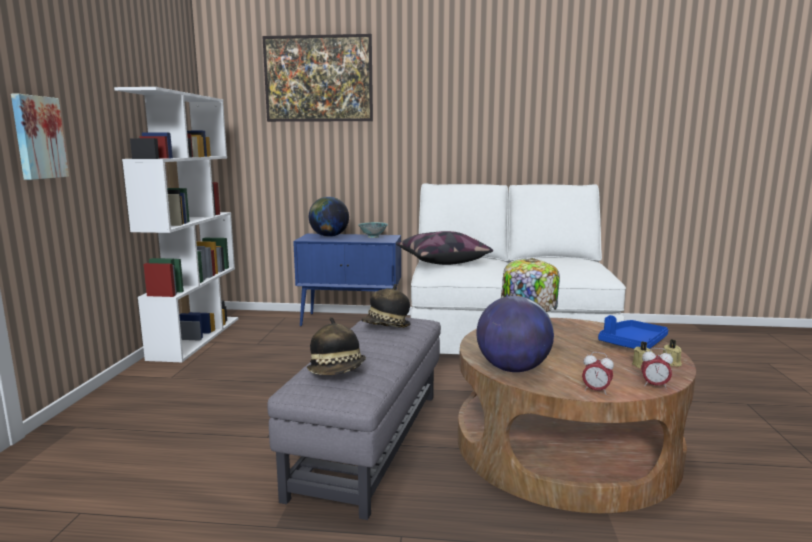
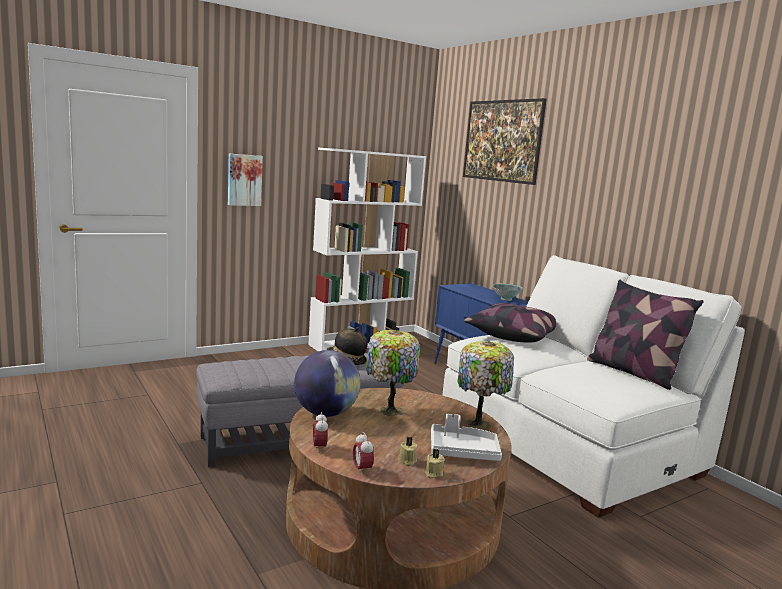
camera: 50 degrees right, 0 degrees up
(329, 236) = (476, 289): globe -> none
(337, 372) = (245, 366): hat -> none
(558, 258) = (633, 372): none -> pillow
(580, 324) = (480, 423): none -> table lamp
(632, 343) = (462, 451): blue tray -> white tray

